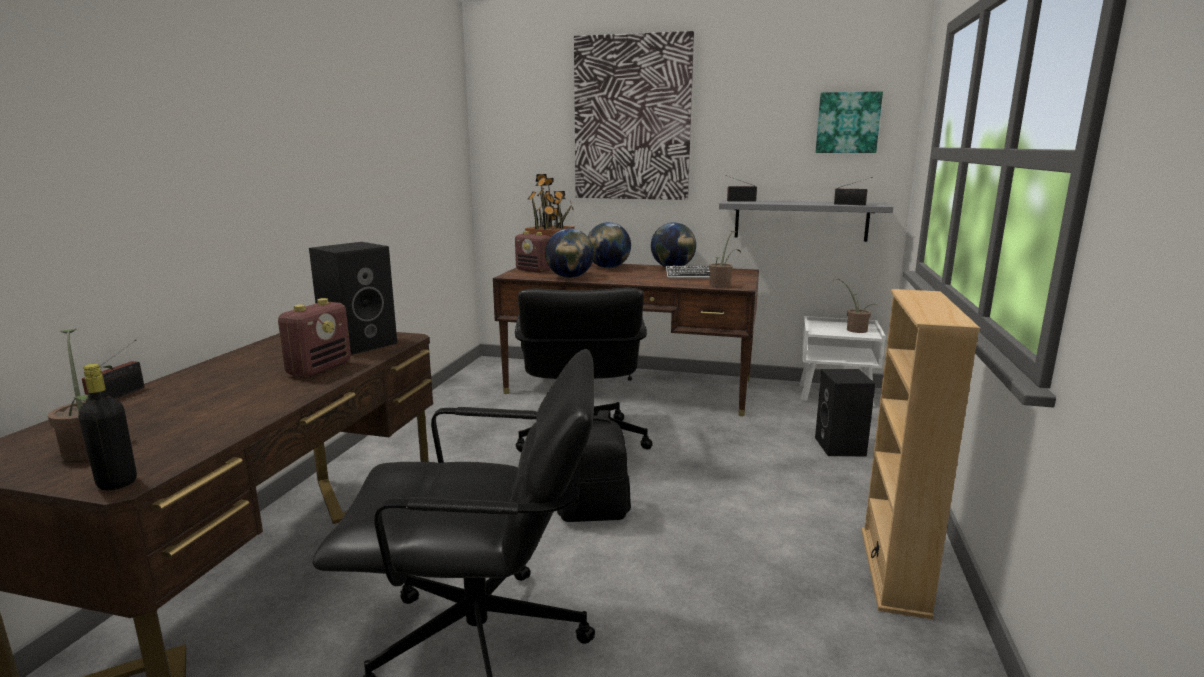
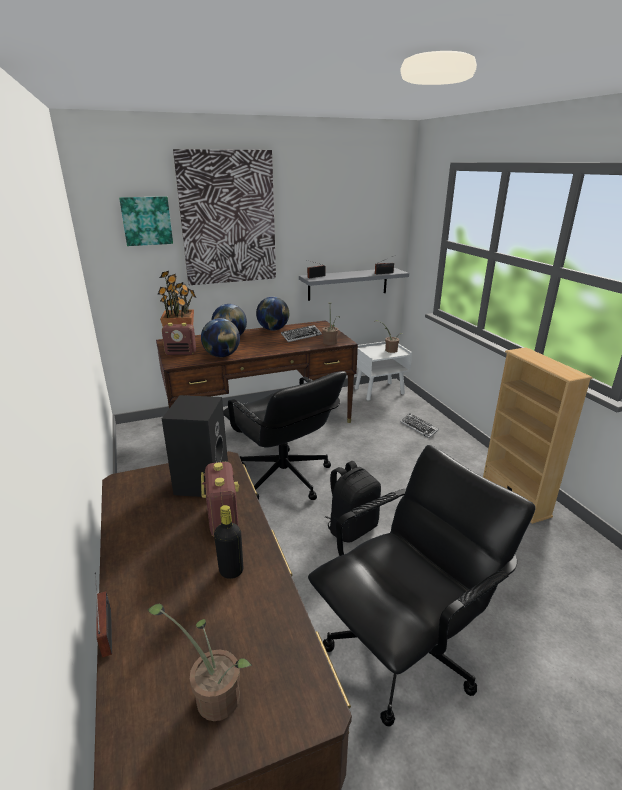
camera: 35 degrees left, 10 degrees up
(117, 483) = (311, 711): black bottle -> black bottle (231, 571)
(841, 447) = (419, 427): black speaker -> keyboard
(848, 123) = (373, 217): picture -> picture (146, 221)

